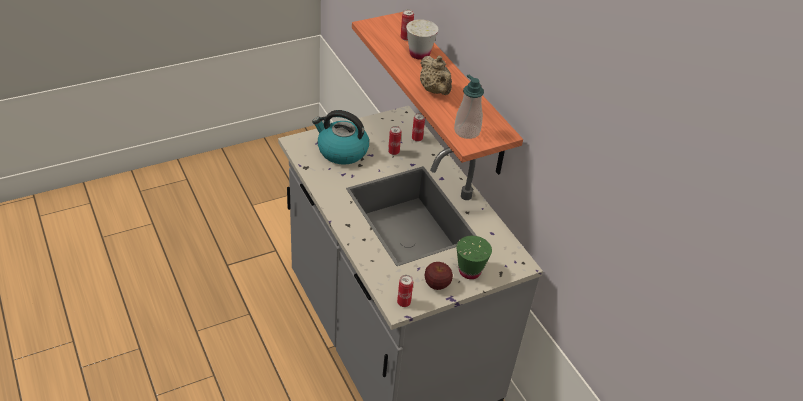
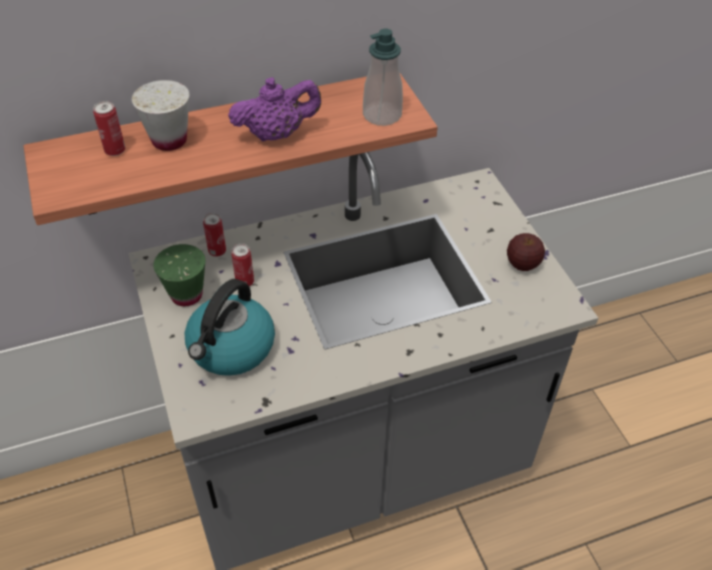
camera: 80 degrees left, 5 degrees up
(403, 302) = (558, 301): can -> none
(435, 91) = (277, 134): beige teapot -> purple teapot
(469, 271) = (496, 230): green cup -> green cup (186, 295)

